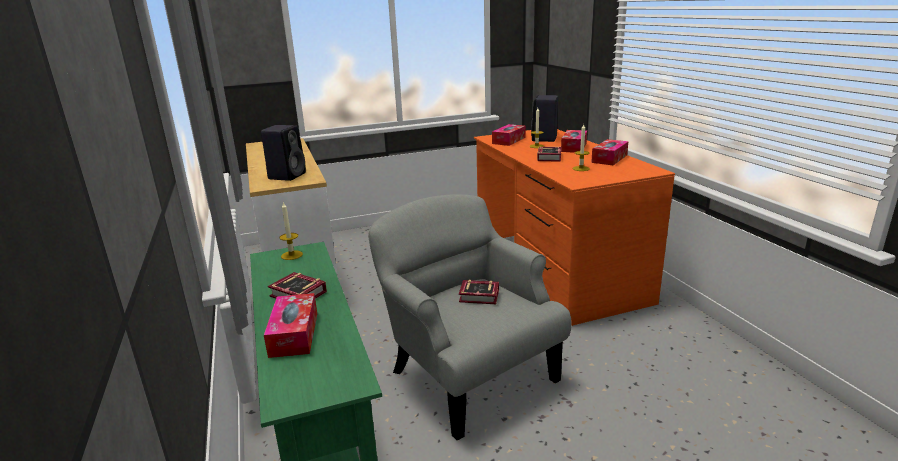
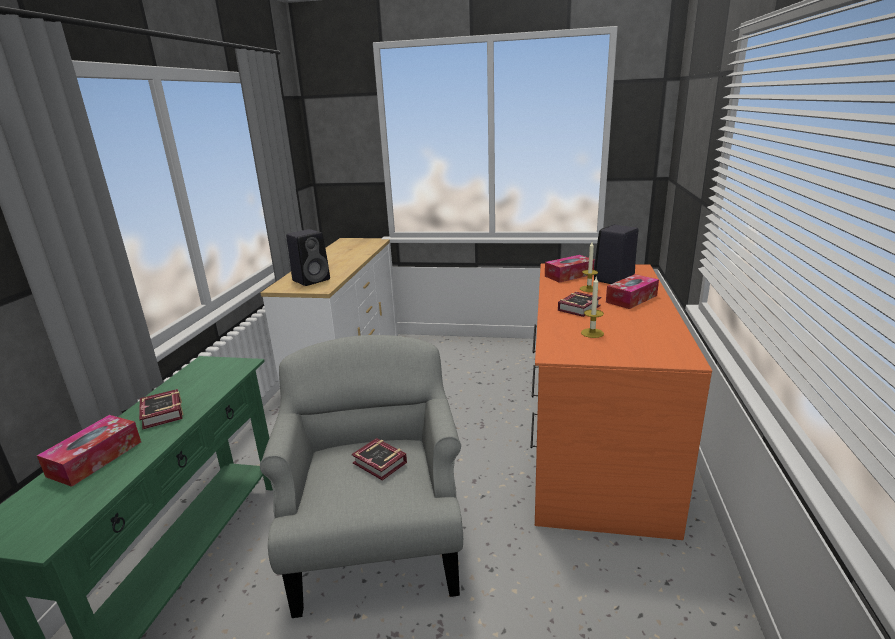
camera: 30 degrees right, 0 degrees up
(291, 255) = (220, 367): candle -> none
(609, 158) = (651, 325): tissue box -> none

